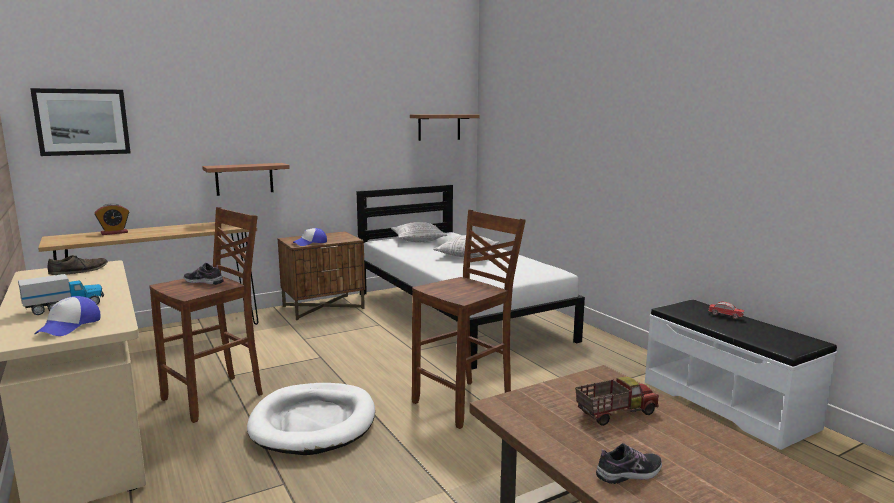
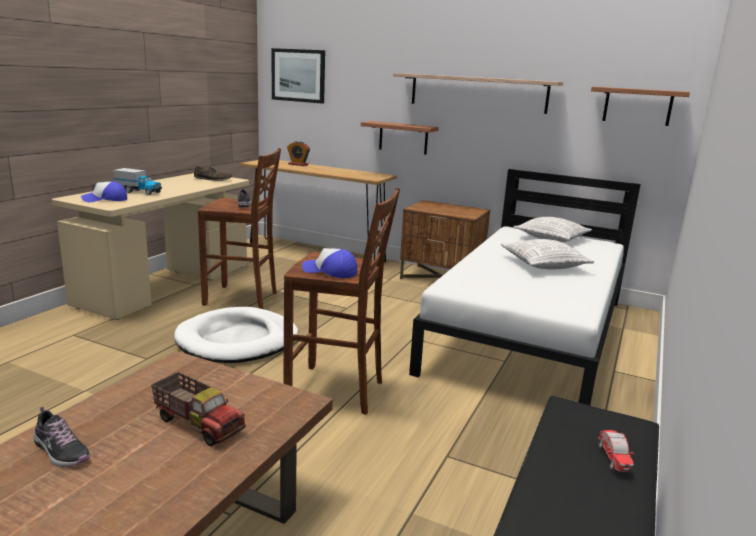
camera: 55 degrees right, 5 degrees up
(310, 243) = (428, 209): cap -> cap (330, 271)
(316, 126) = (477, 93): none -> shelf

